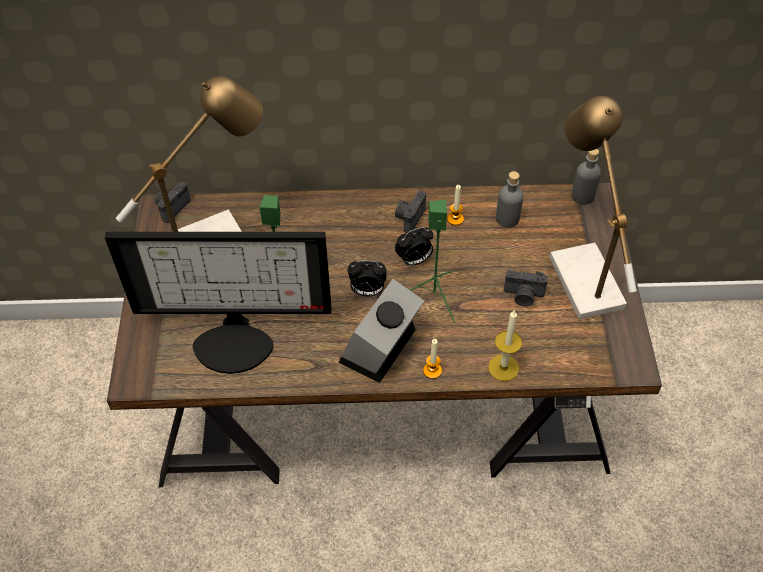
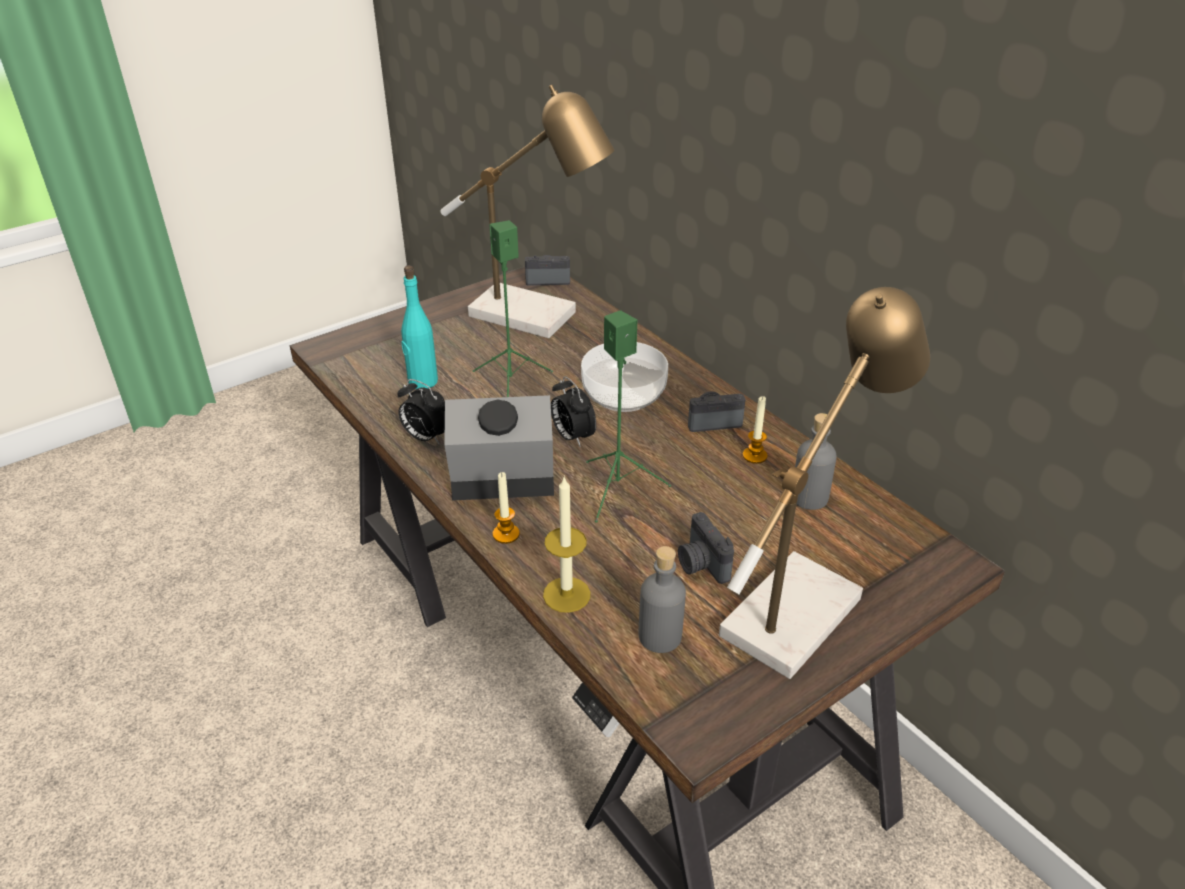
camera: 55 degrees right, 15 degrees down
(235, 340) = (422, 381): monitor -> turquoise bottle
(346, 243) = (622, 394): none -> bowl
(414, 260) = (654, 451): alarm clock -> alarm clock (426, 437)
(582, 196) = (939, 550): grey bottle -> grey bottle (660, 636)

